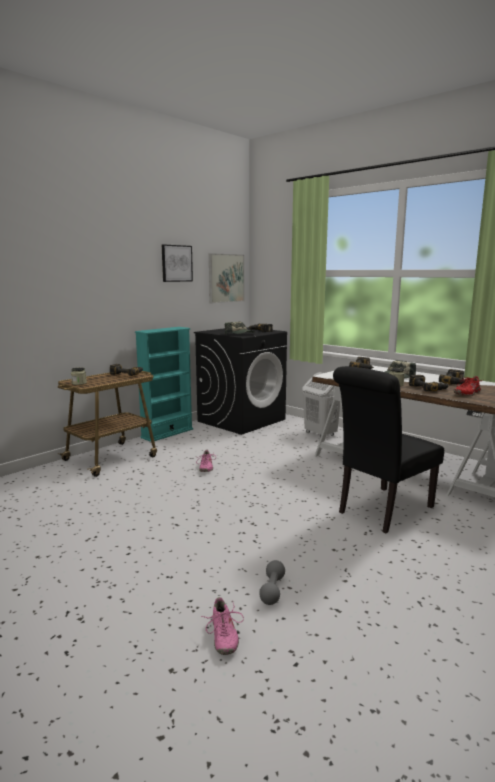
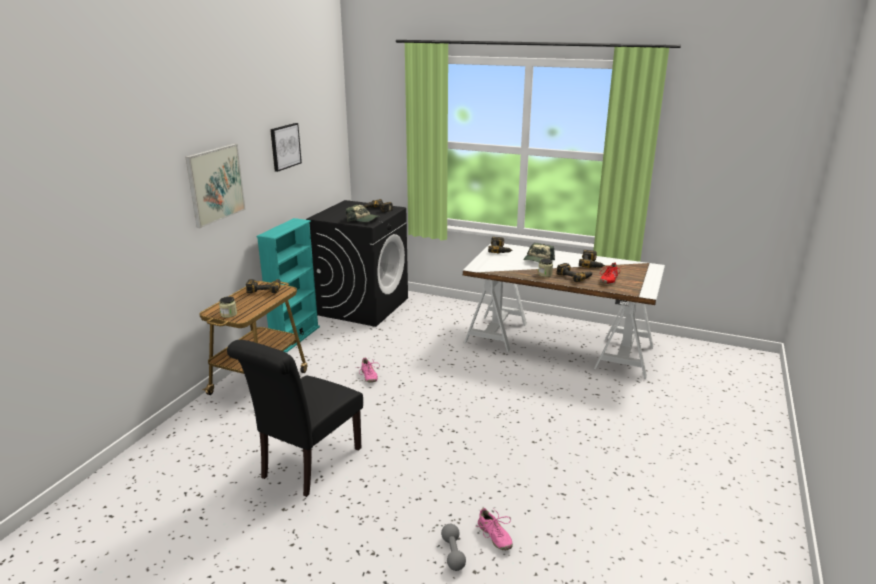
camera: 20 degrees left, 10 degrees up
(226, 278) = (329, 149): picture -> picture (215, 184)
(272, 590) = (507, 489): grey dumbbell -> grey dumbbell (453, 553)
(320, 434) = (453, 314): white laundry basket -> none
(381, 511) = (551, 395): black chair -> black chair (307, 465)

